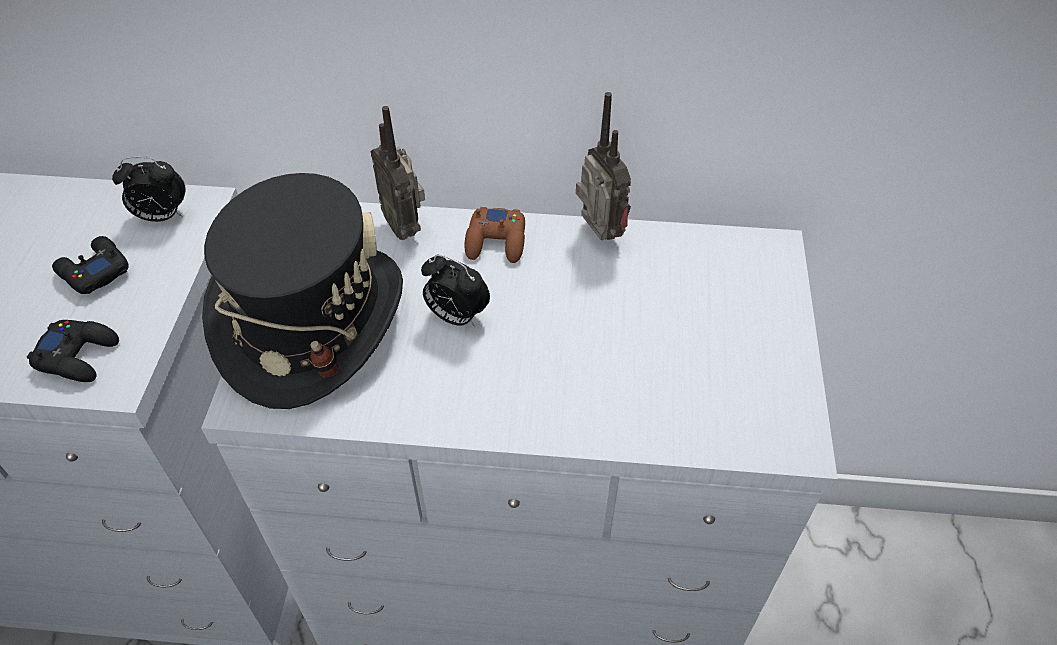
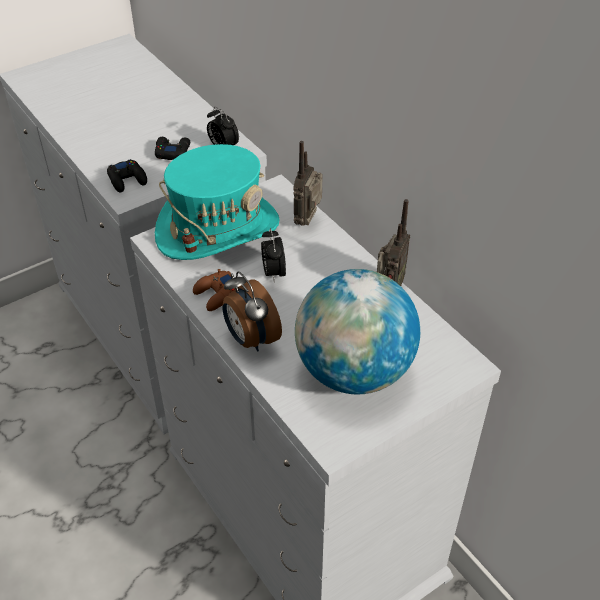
camera: 50 degrees right, 5 degrees down
(310, 320) = (218, 229): black hat -> turquoise hat
(496, 241) = (338, 256): brown game controller -> brown game controller (218, 295)
(547, 414) = (250, 339): none -> alarm clock
(696, 348) = (354, 371): none -> globe

